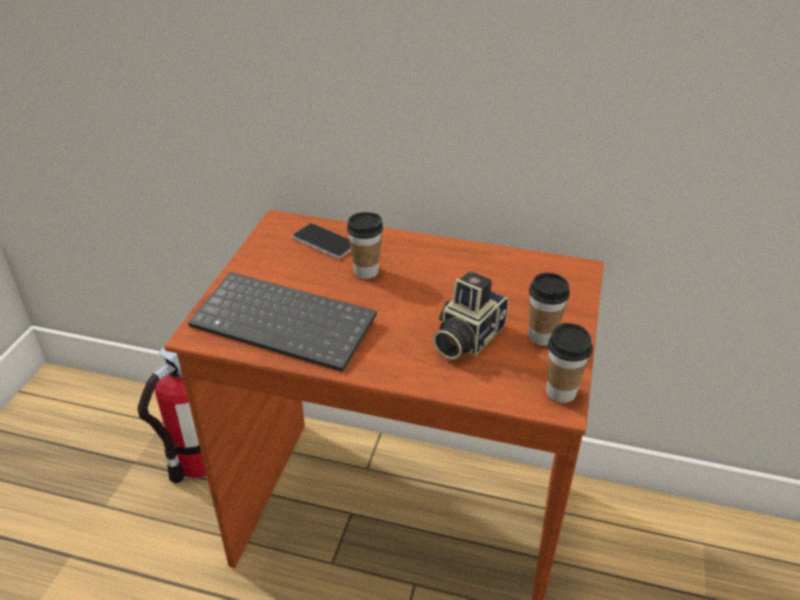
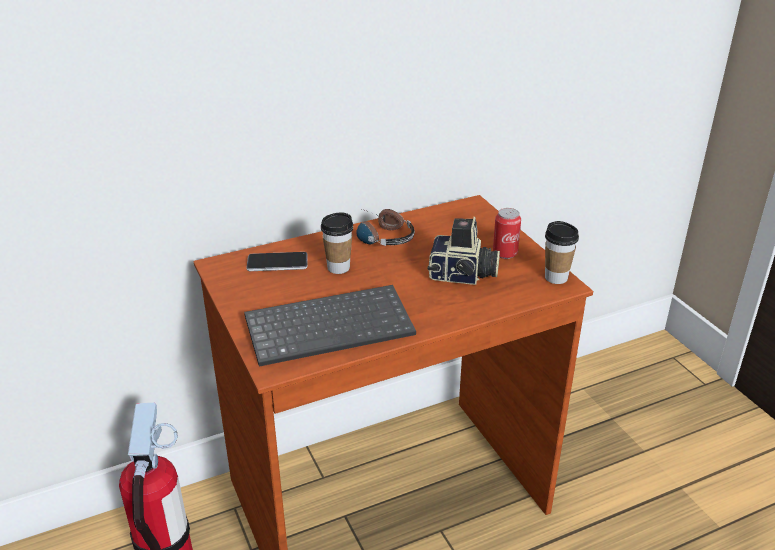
camera: 40 degrees left, 5 degrees down
(443, 258) = (379, 236): none -> headphones
(465, 338) = (463, 276): camera -> camera turned 75 degrees counterclockwise
(541, 336) = (505, 253): cup -> can

